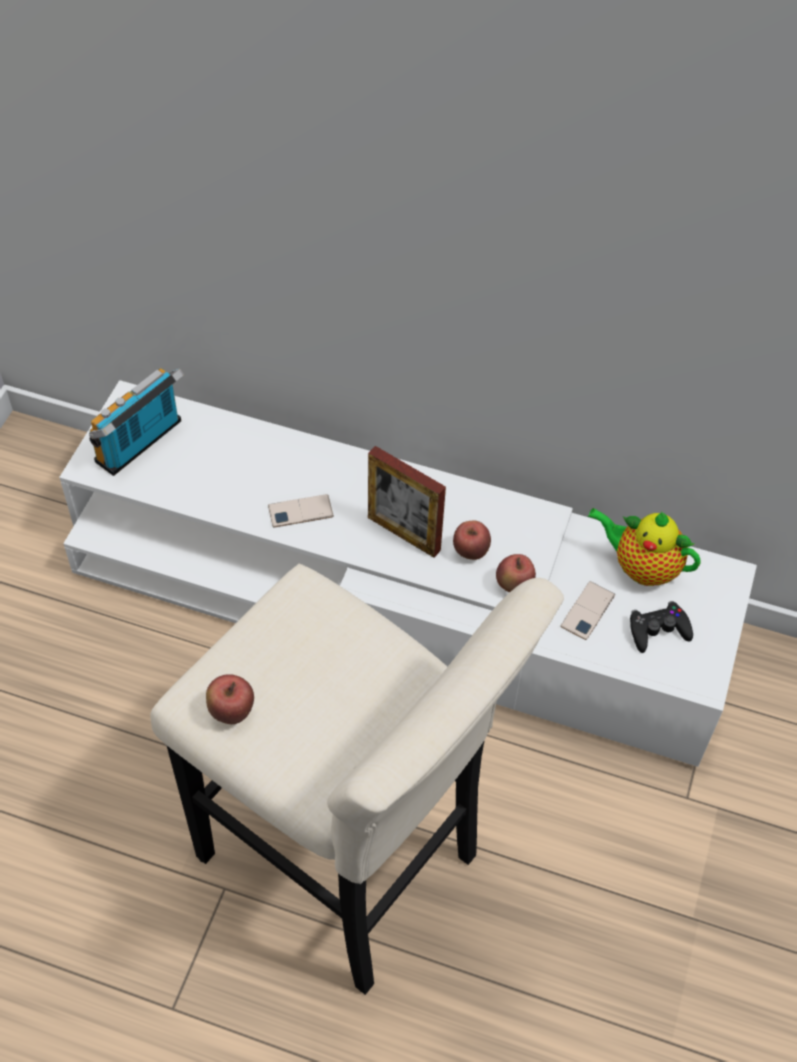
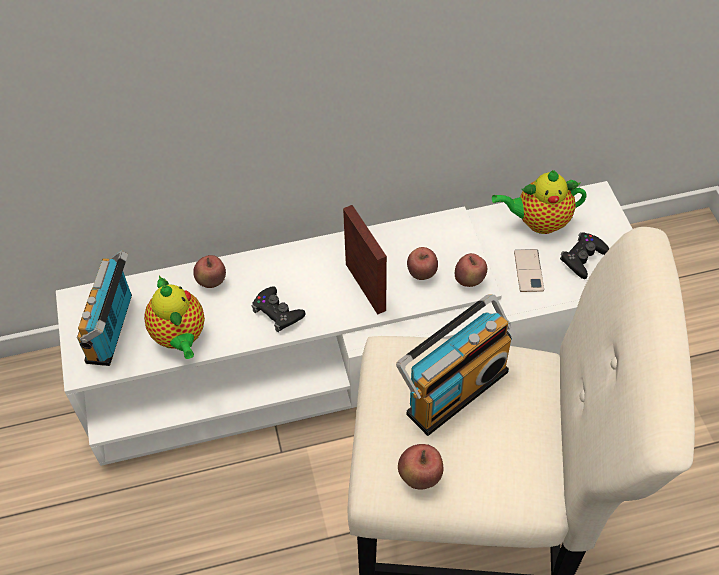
camera: 30 degrees left, 0 degrees up
(194, 485) = (180, 337): none -> teapot
(262, 448) = (212, 282): none -> apple
(300, 511) = (277, 312): phone -> black game controller
(329, 653) = (453, 389): none -> radio
(404, 534) = (365, 287): picture frame -> picture frame turned 120 degrees counterclockwise

